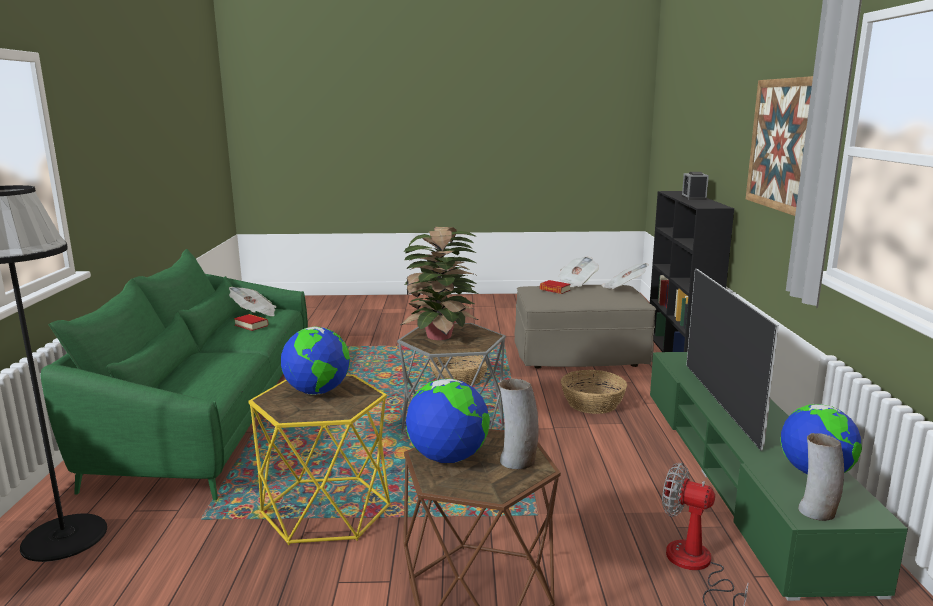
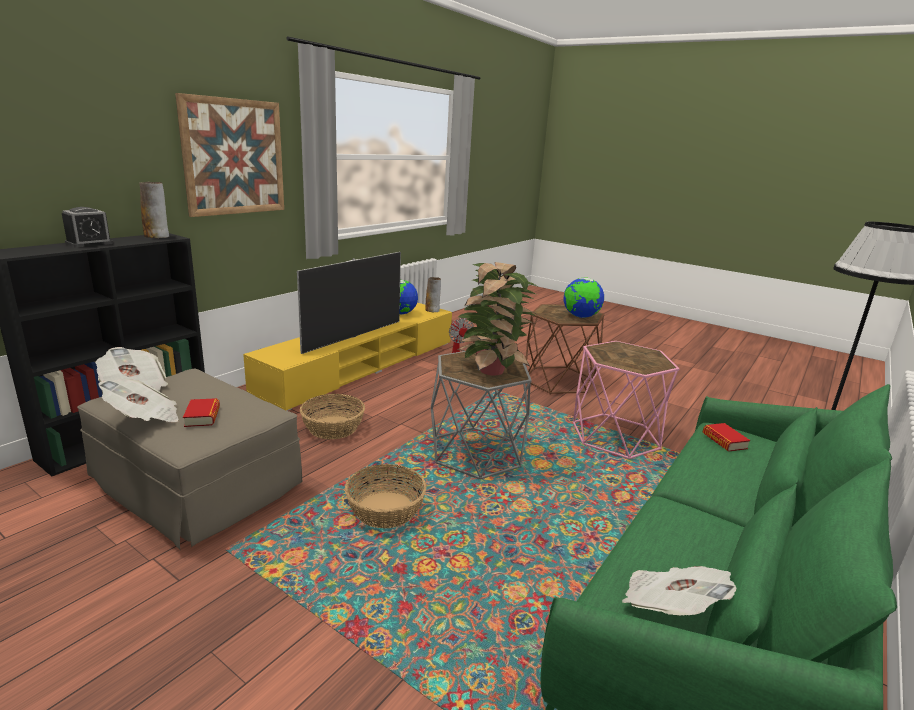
camera: 145 degrees left, 5 degrees up
(251, 325) = (675, 553): book -> book (724, 441)
(318, 392) = (628, 359): globe -> none
(326, 509) = (614, 436): yellow side table -> pink side table
(518, 461) = (552, 309): vase -> vase (157, 236)
(741, 474) = (362, 366): green tv stand -> yellow tv stand

